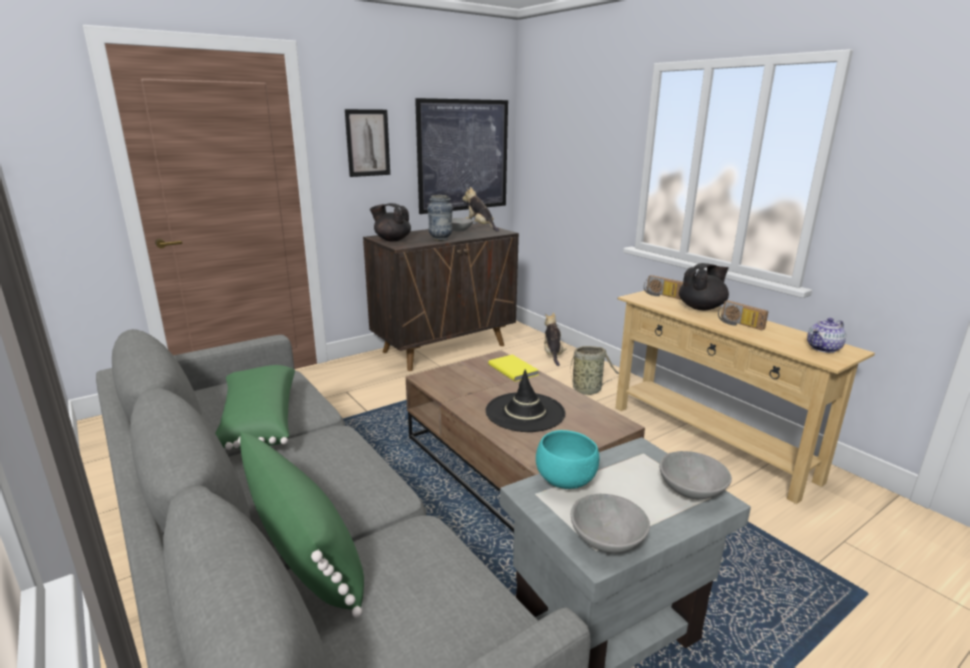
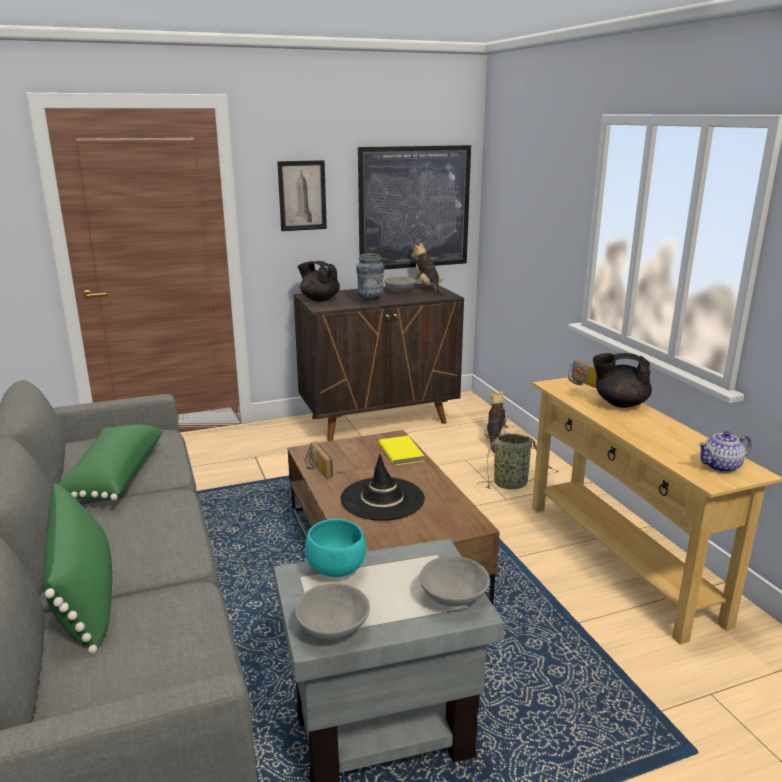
camera: 15 degrees right, 0 degrees up
(701, 308) = (619, 403): black teapot -> black teapot turned 150 degrees counterclockwise
(738, 324) = (644, 427): radio -> radio (316, 469)

